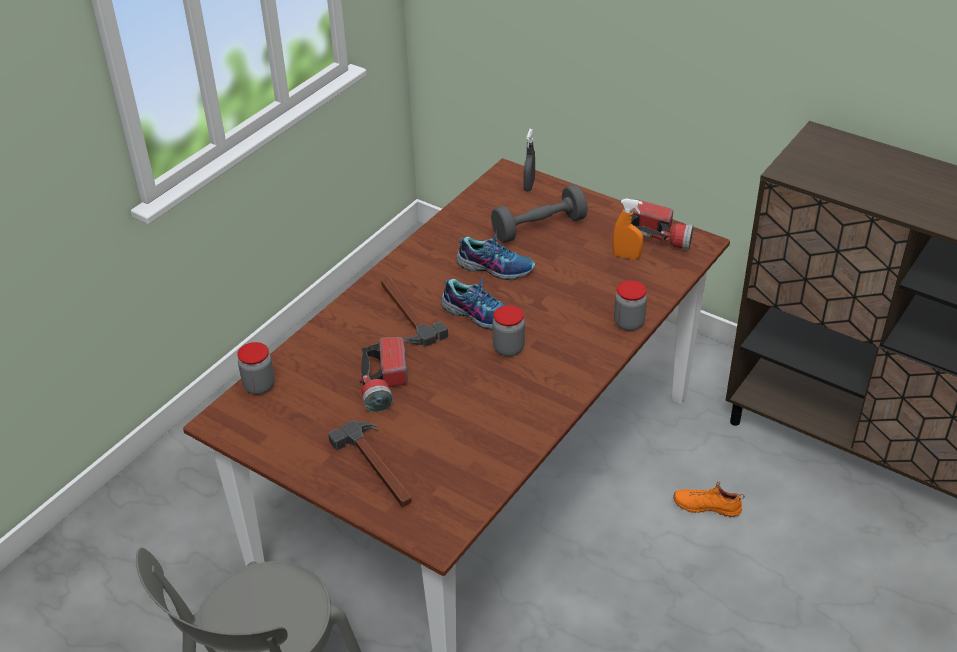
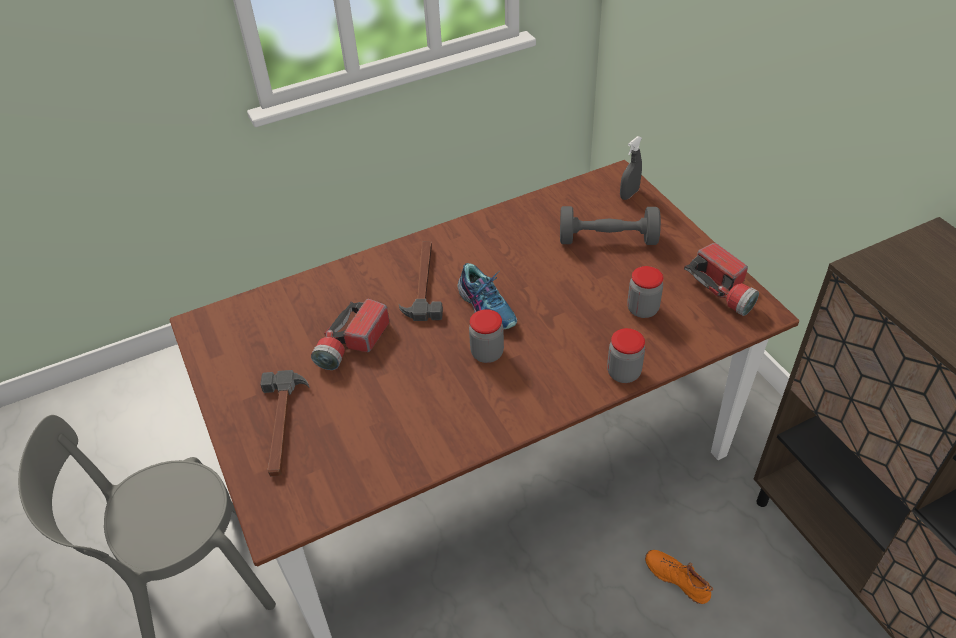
camera: 30 degrees right, 5 degrees up
(259, 386) = (253, 304): jar -> jar (642, 309)
(495, 267) = (537, 265): shoe -> none
(626, 256) = (673, 299): orange spray bottle -> none

